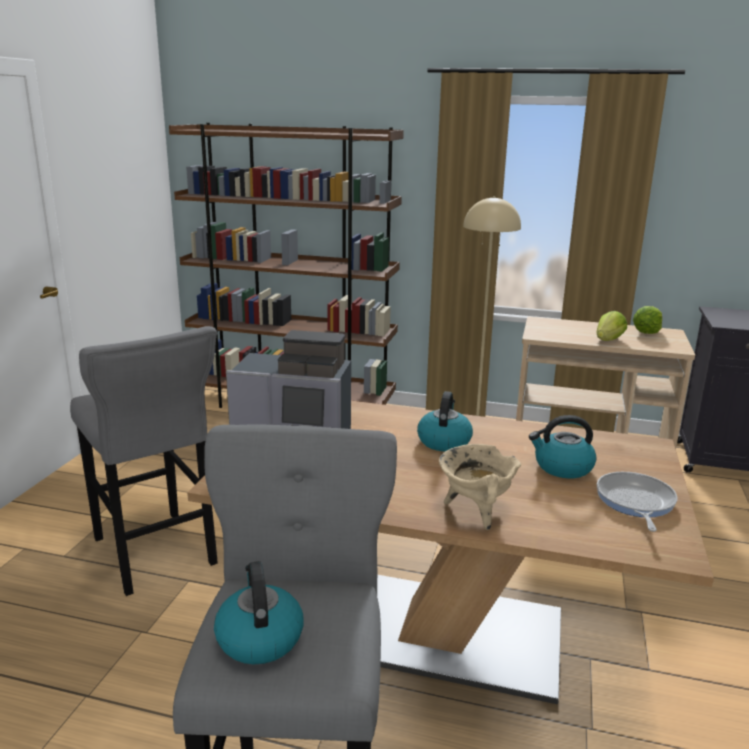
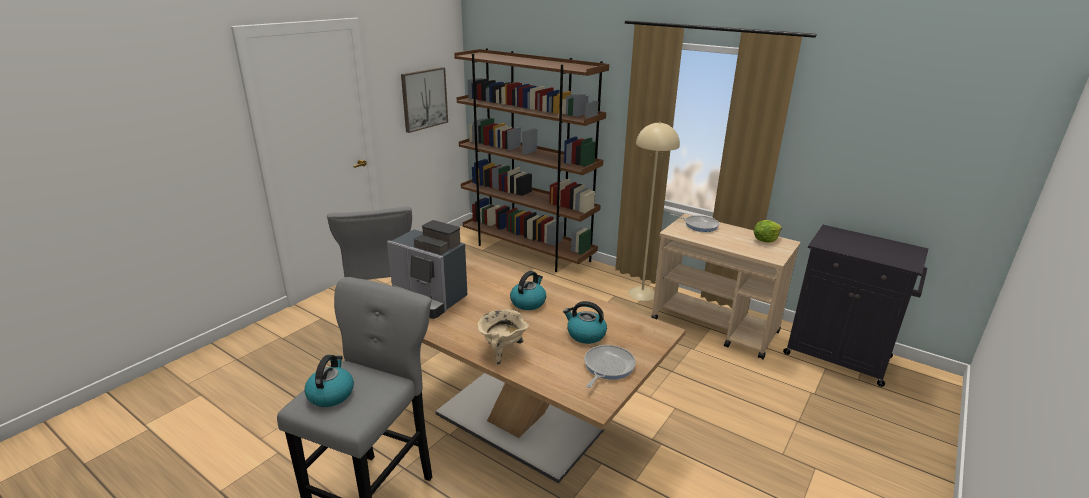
camera: 20 degrees right, 5 degrees up
(124, 196) = (424, 99): none -> picture
(558, 326) = (699, 225): none -> frying pan
(608, 340) = (725, 243): lettuce -> none

